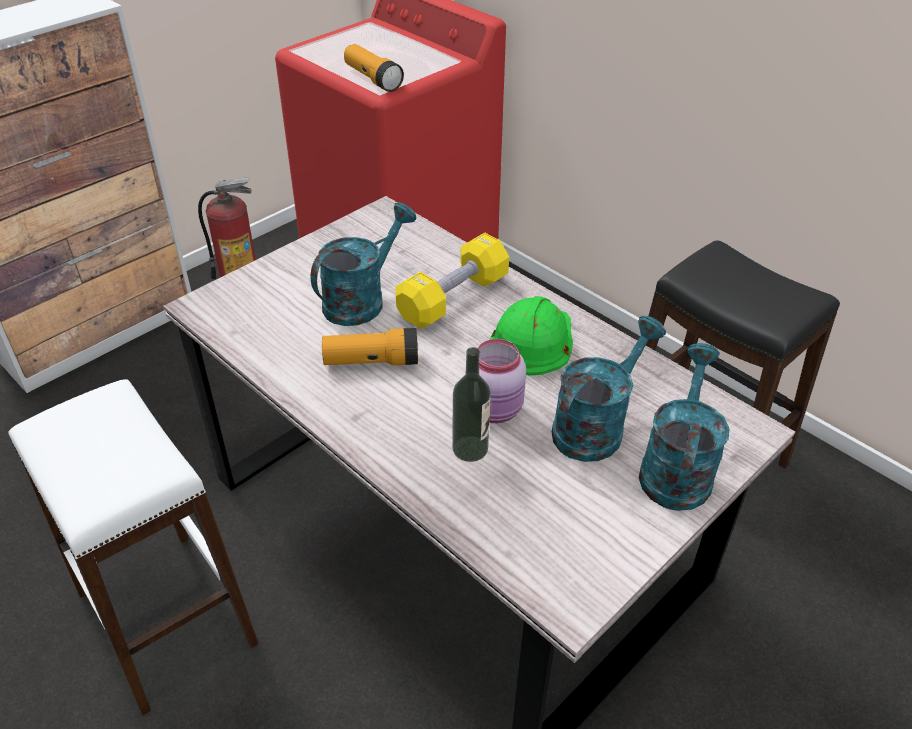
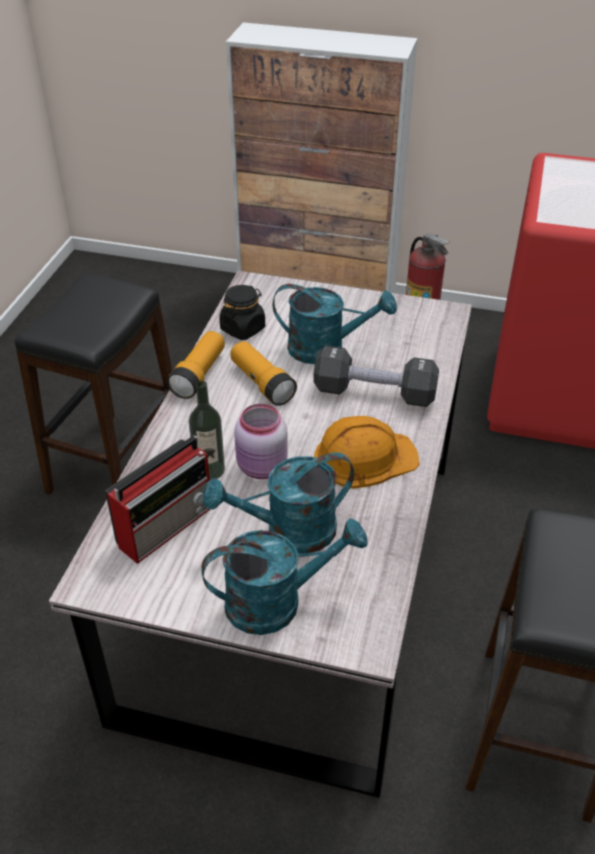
camera: 60 degrees right, 0 degrees up
(165, 617) = (117, 463): white stool -> black stool
(270, 340) = (243, 329): none -> black jar
(373, 79) = (556, 208): flashlight -> flashlight (199, 375)
(453, 298) = (374, 393): yellow dumbbell -> black dumbbell
(527, 510) = (167, 525): none -> radio
(532, 340) = (364, 457): green hard hat -> orange hard hat
(595, 426) = (289, 532): turquoise watering can -> turquoise watering can turned 150 degrees clockwise

